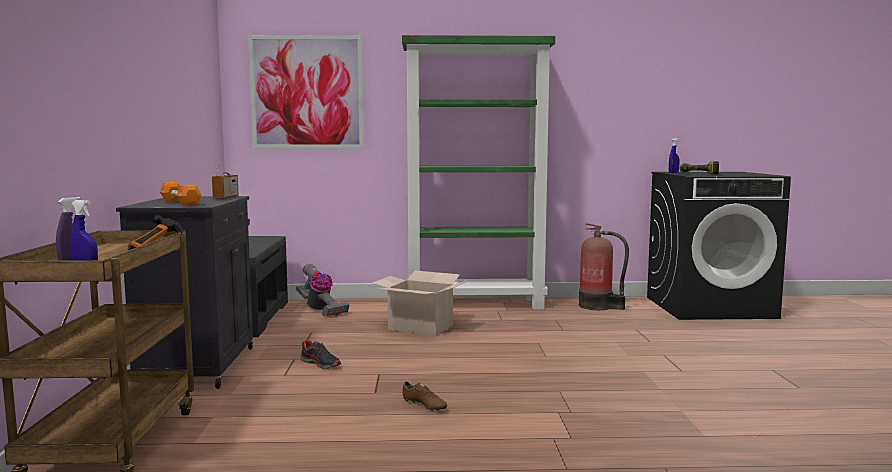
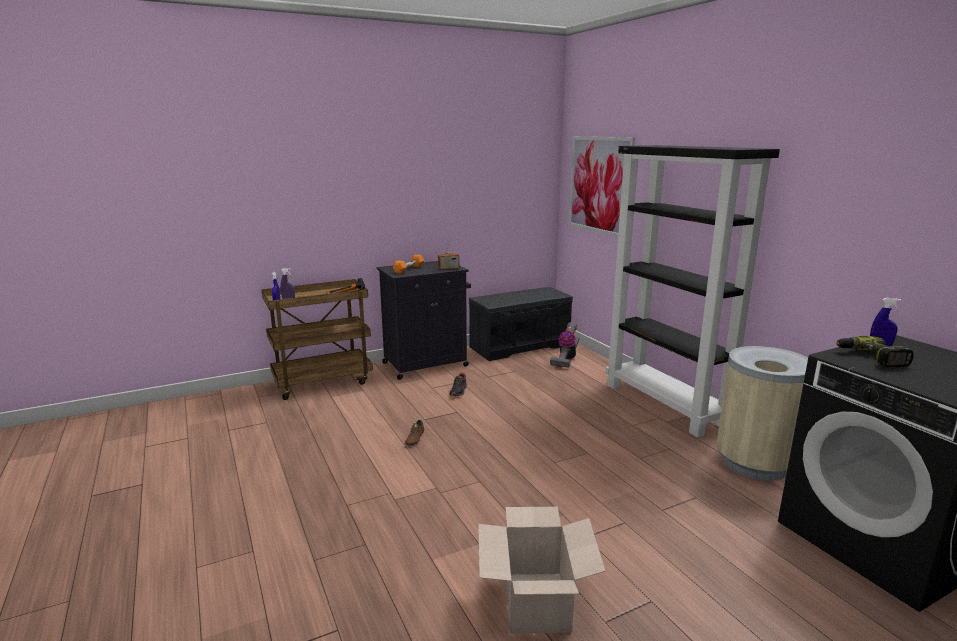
camera: 65 degrees right, 10 degrees up
(421, 327) = (569, 400): cardboard box -> cardboard box (537, 602)
(476, 304) = (665, 404): green bookcase -> black bookcase
(598, 306) = (755, 464): fire extinguisher -> beige trash can

